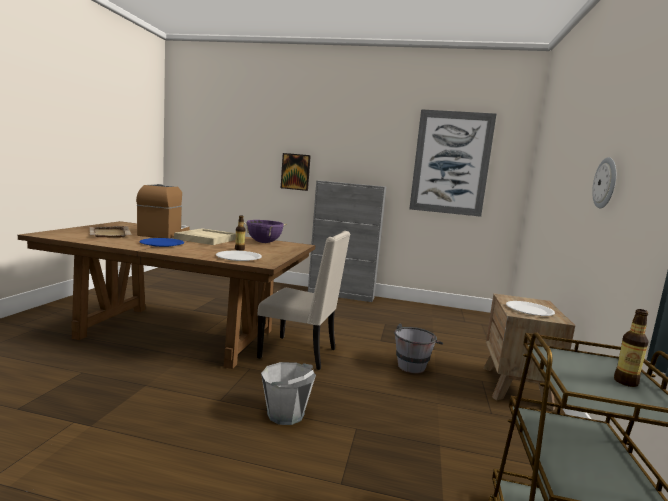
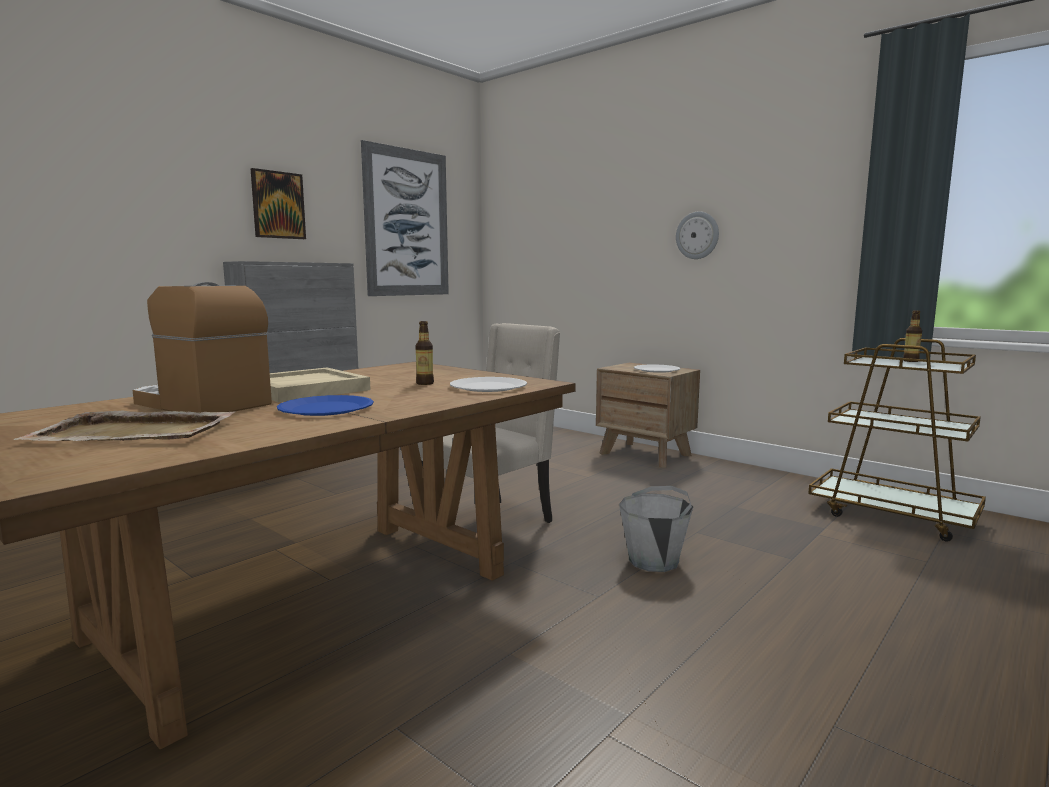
camera: 60 degrees left, 0 degrees up
(264, 242) = (374, 373): purple cooking pot -> none
(295, 171) = (162, 247): picture -> picture (278, 205)
(414, 365) = (573, 477): grey bucket -> none

